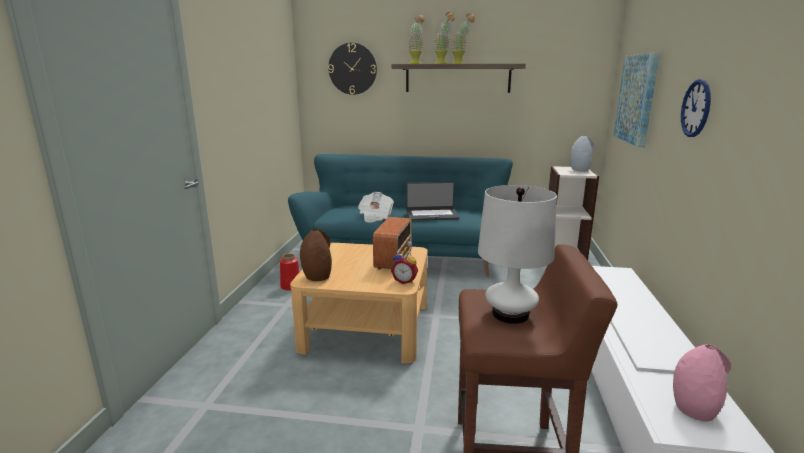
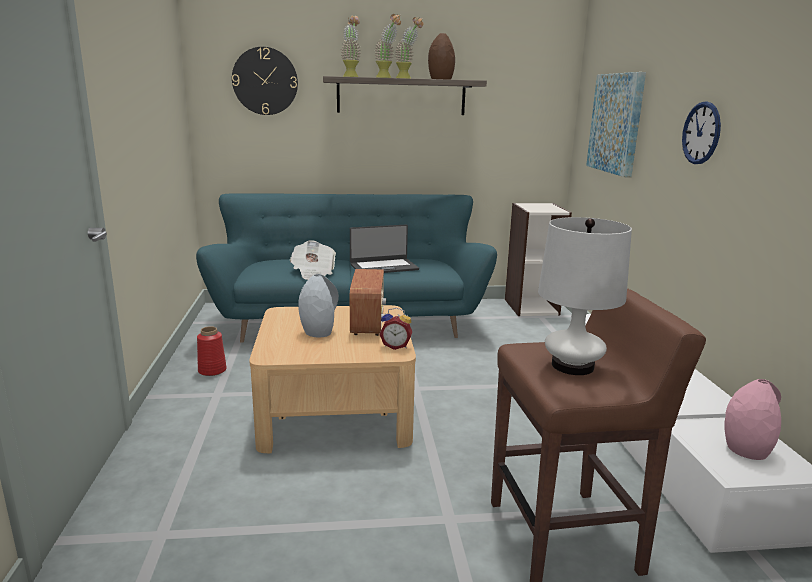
camera: 15 degrees left, 0 degrees up
(317, 276) = (281, 349): brown vase -> brown vase (440, 79)
(579, 170) = (546, 206): grey vase -> grey vase (319, 332)

